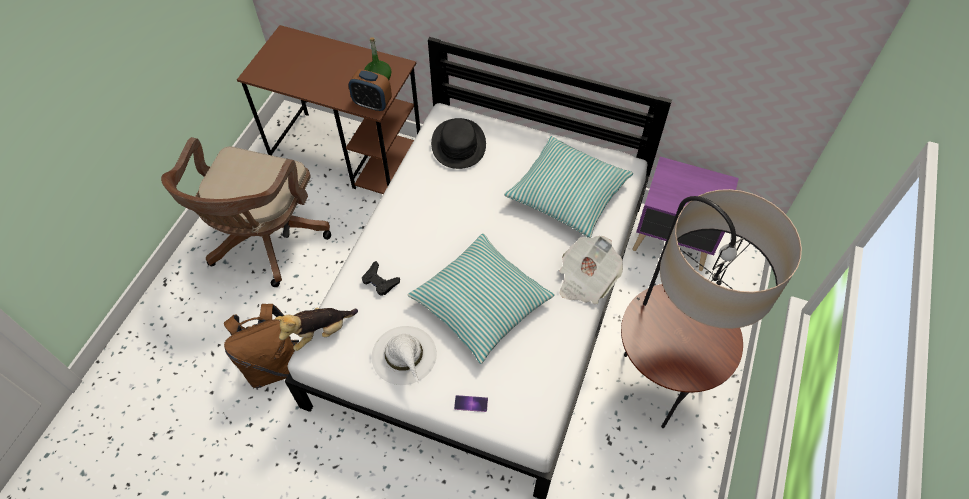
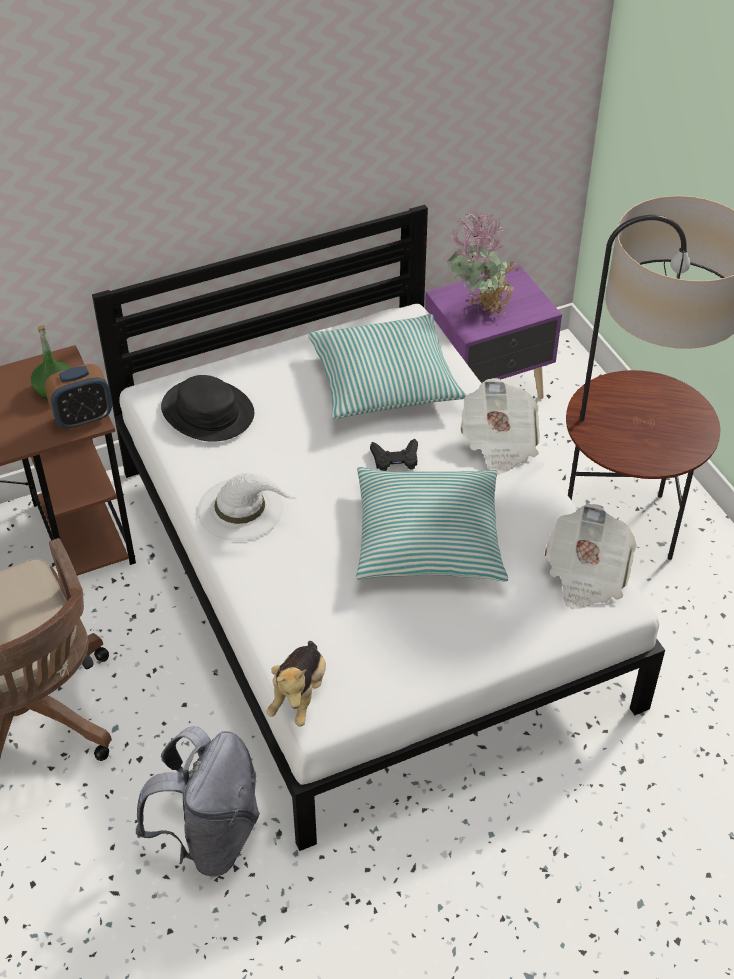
camera: 45 degrees left, 10 degrees down
(273, 364) = (210, 837): brown backpack -> grey backpack
(380, 281) = (298, 598): black game controller -> black game controller (395, 459)
(404, 356) = (416, 642): white hat -> white hat (242, 509)
(471, 403) = (534, 629): phone -> none
(537, 398) = (586, 575): none -> newspaper
(676, 191) = (479, 312): none -> potted plant

